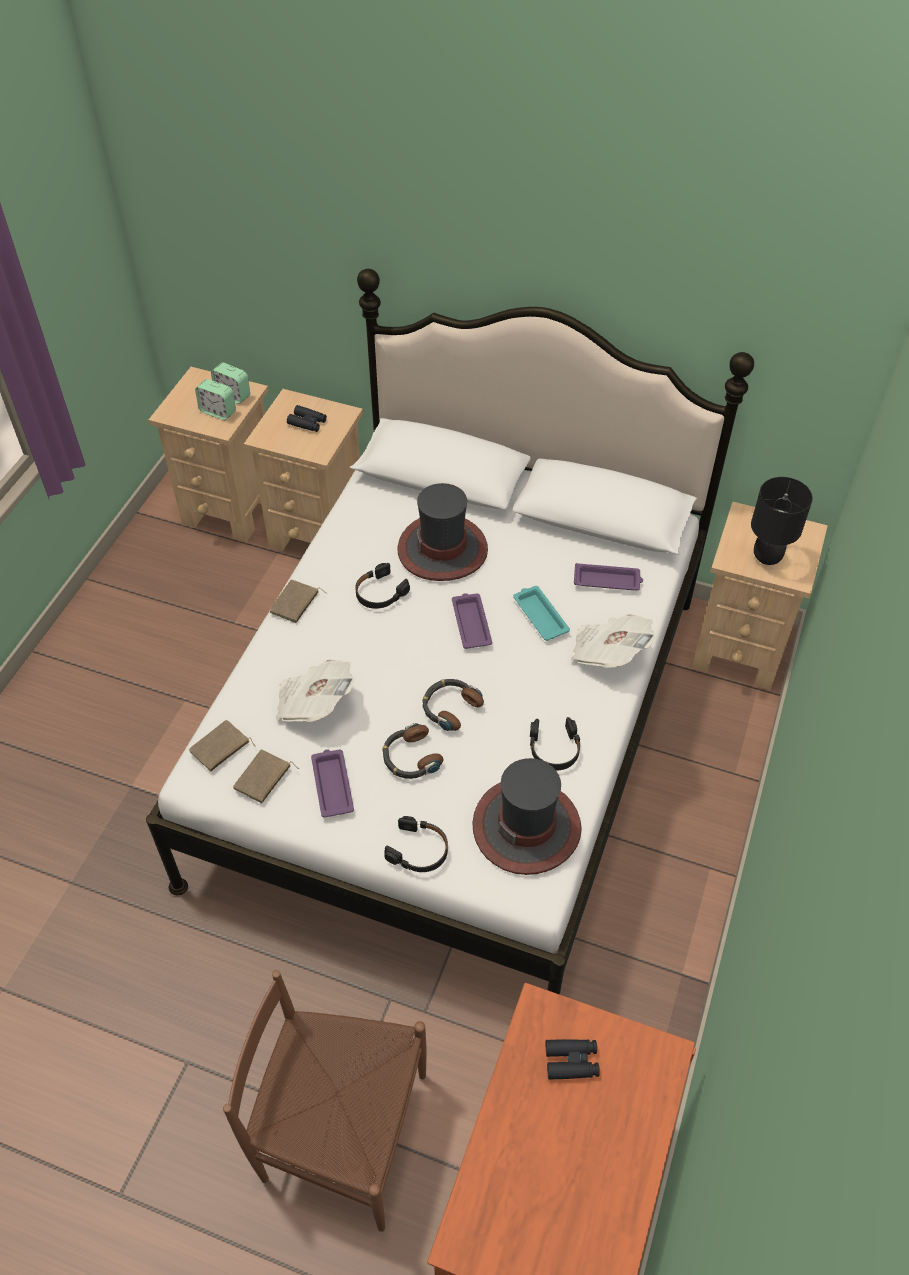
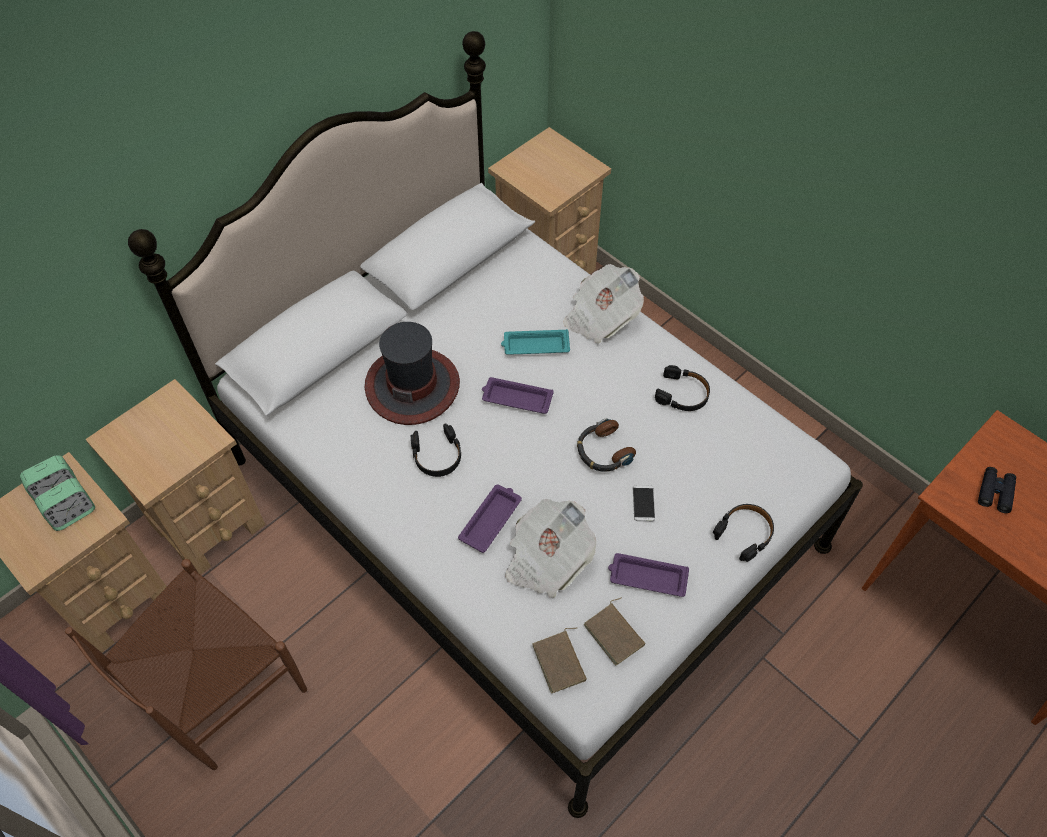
camera: 65 degrees left, 5 degrees up
(295, 604) = (408, 533): brown book -> none
(307, 422) = (158, 434): black binoculars -> none
(342, 1132) = (870, 742): brown chair -> brown chair (219, 691)
(410, 757) = (643, 503): headphones -> phone
(527, 826) = (751, 445): hat -> none
(608, 581) = (524, 283): purple tray -> purple tray (491, 519)
(768, 557) = (560, 174): black table lamp -> none

